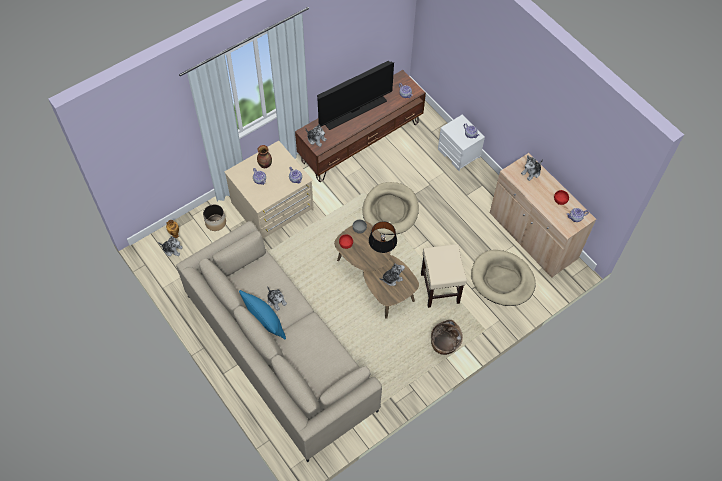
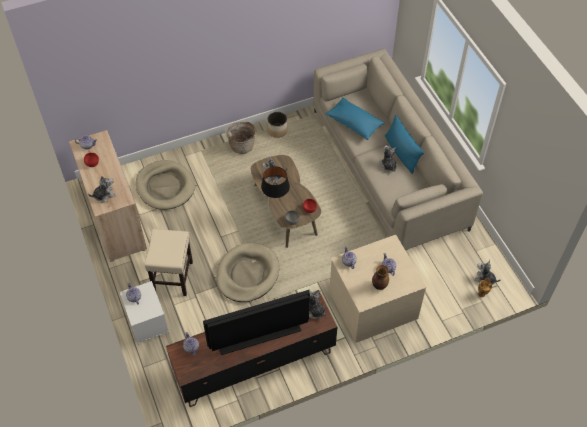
camera: 165 degrees left, 5 degrees down
(215, 223) = (437, 299): planter -> planter (277, 130)
(322, 347) = (354, 123): none -> blue pillow
(440, 289) = (227, 190): beige stool -> beige stool (173, 276)

